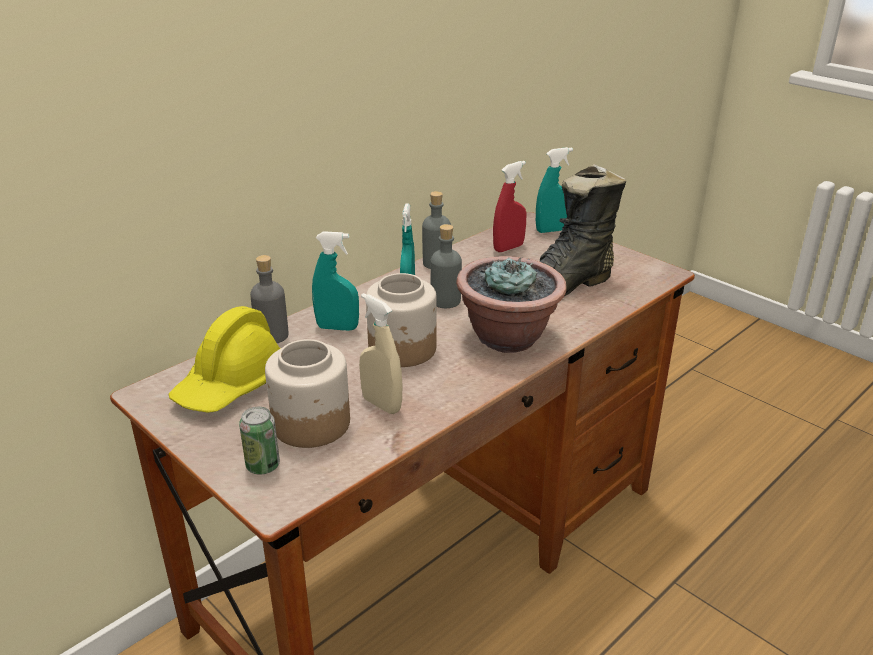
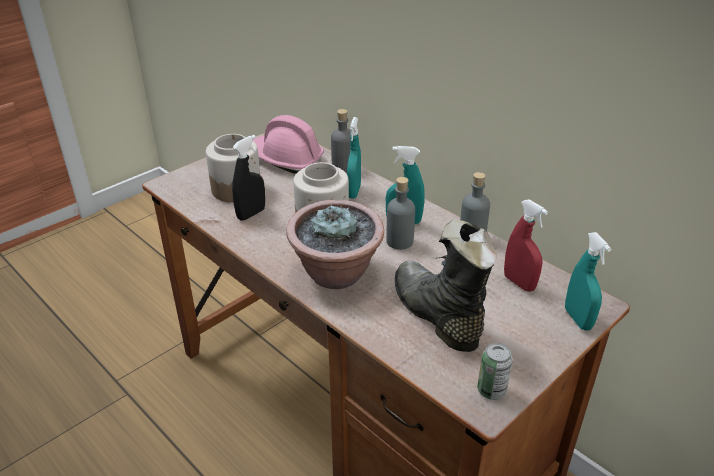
camera: 90 degrees right, 5 degrees up
(232, 385) = (284, 159): yellow hard hat -> pink hard hat
(263, 466) = (200, 177): can -> can (491, 390)
(381, 404) = (251, 214): beige spray bottle -> black spray bottle

